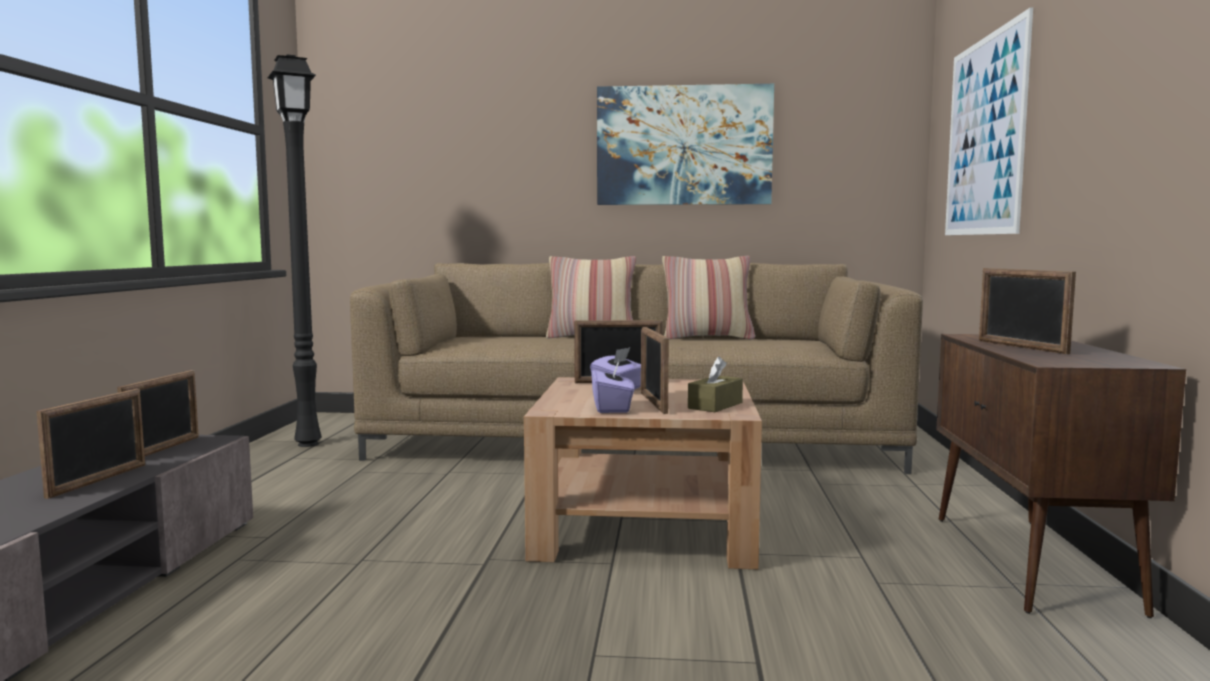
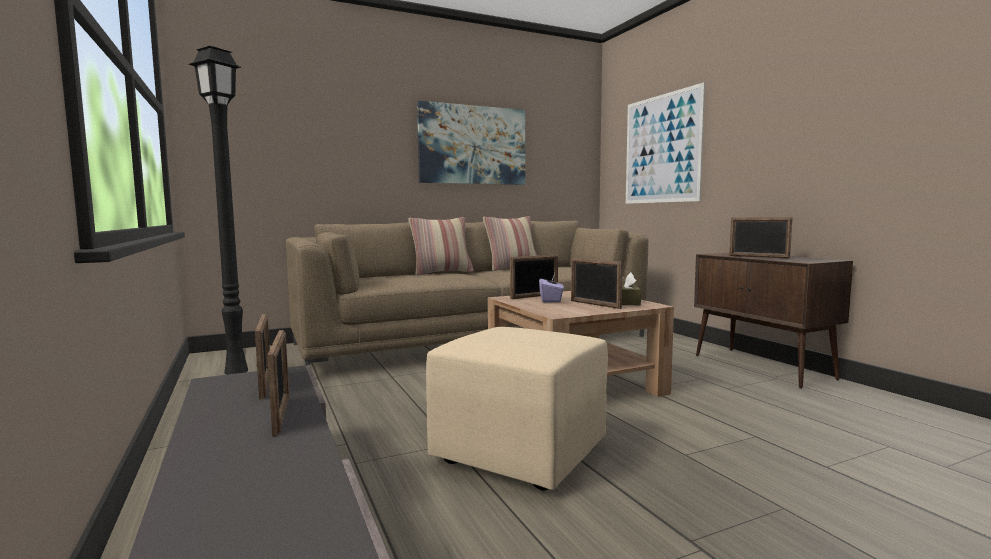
camera: 30 degrees left, 0 degrees up
(400, 593) = (518, 453): none -> beige ottoman
(612, 408) = (584, 309): purple tissue box -> none

